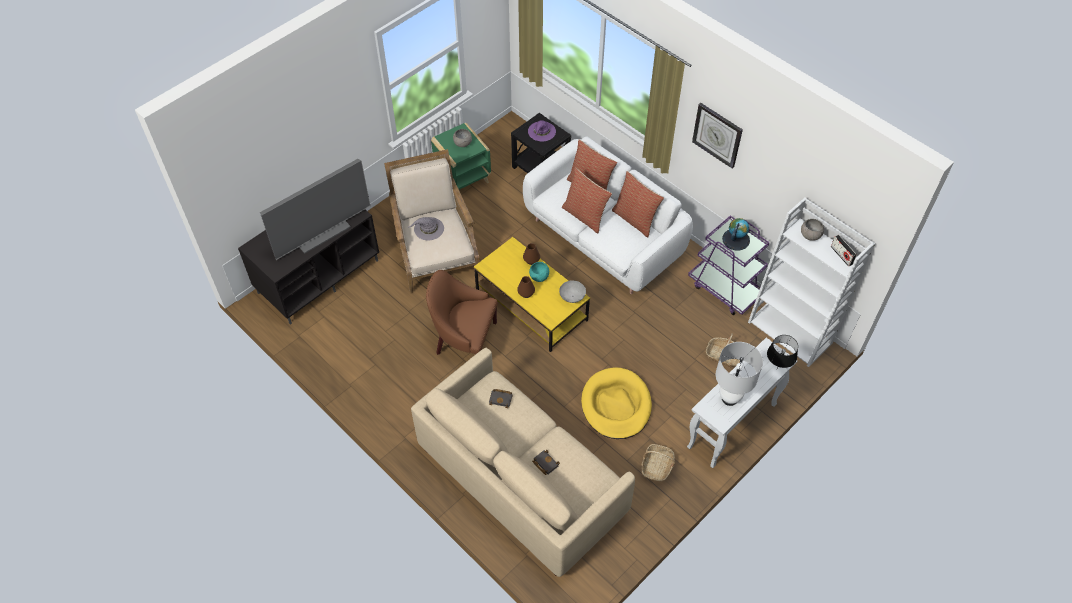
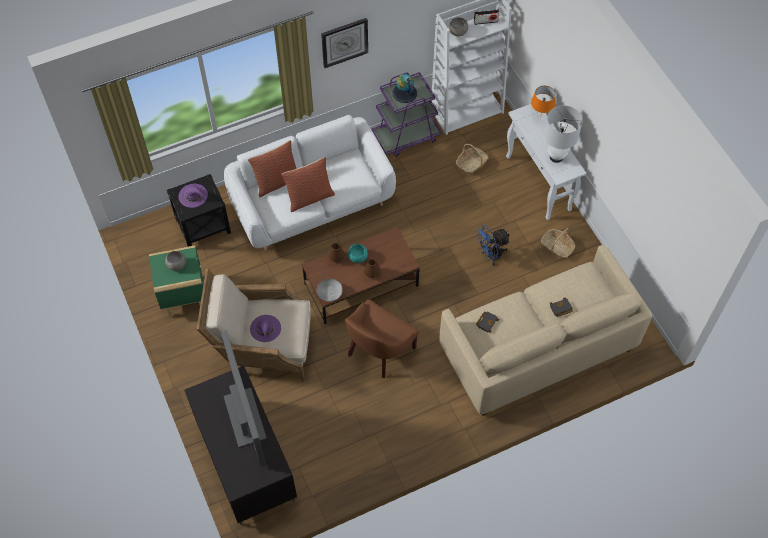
camera: 70 degrees left, 5 degrees up
(428, 229) = (265, 329): grey hat -> purple hat
(531, 304) = (361, 284): yellow coffee table -> brown coffee table
(572, 296) = (391, 239): grey bowl -> grey bowl (329, 294)
(616, 405) = (490, 255): yellow dog bed -> blue fan
(635, 219) = (331, 161): pillow -> none
(776, 369) = (540, 117): black table lamp -> orange table lamp

